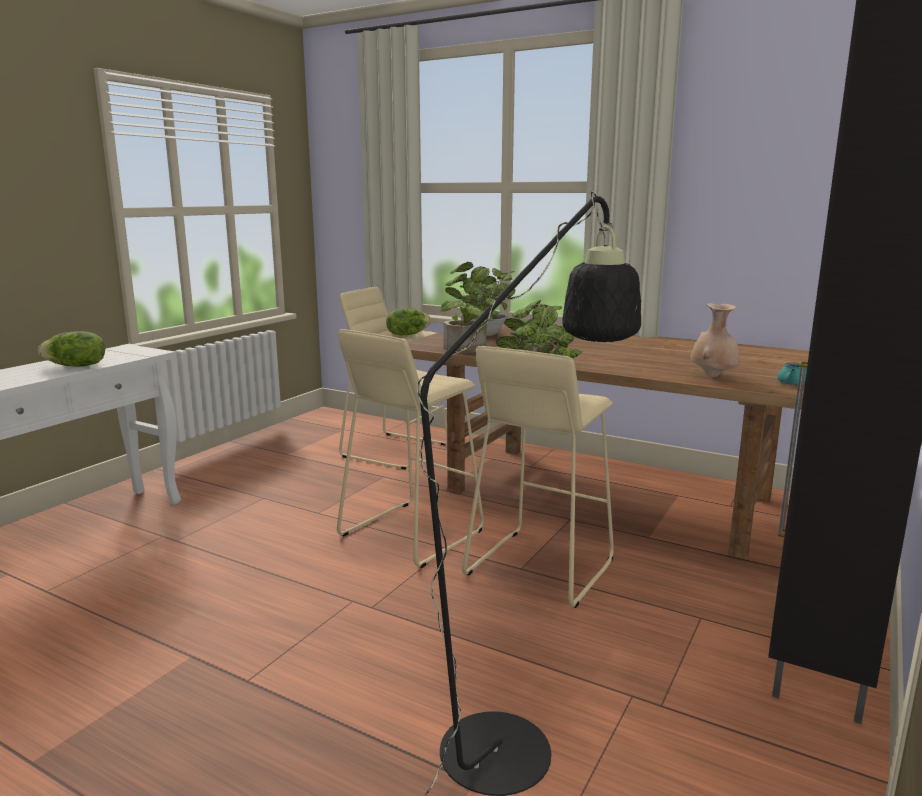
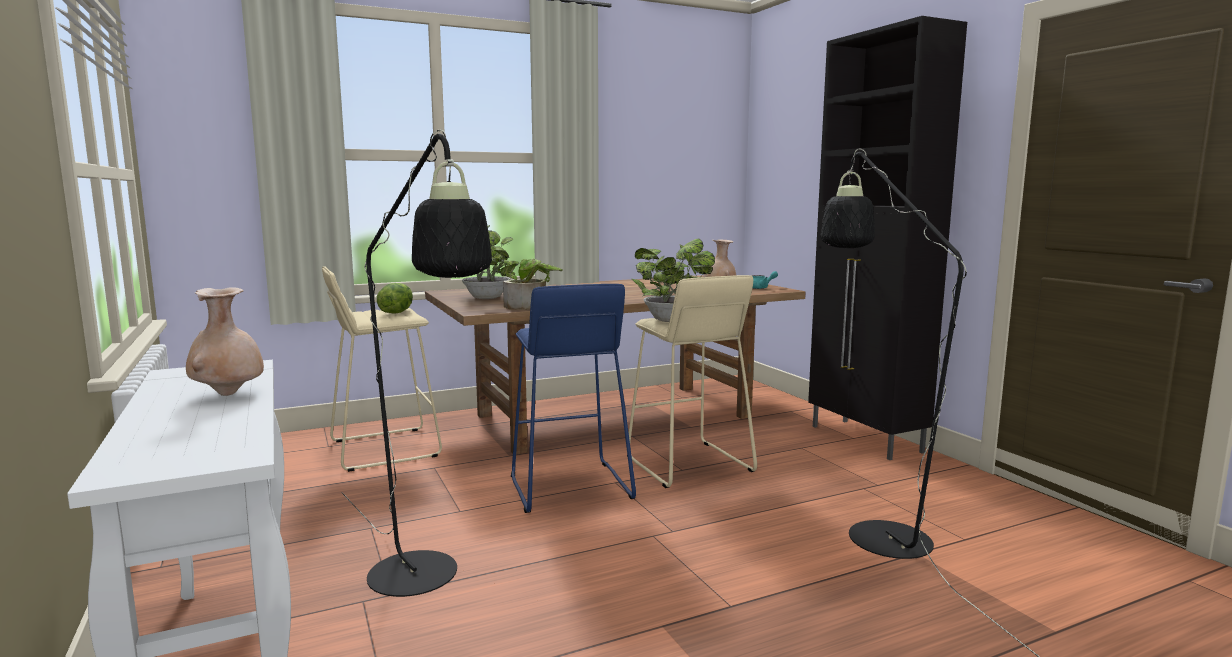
camera: 55 degrees left, 5 degrees down
(76, 366) = (228, 394): lettuce -> beige vase
(198, 543) = (422, 582): none -> black floor lamp
(410, 533) = (568, 487): beige stool -> blue stool

